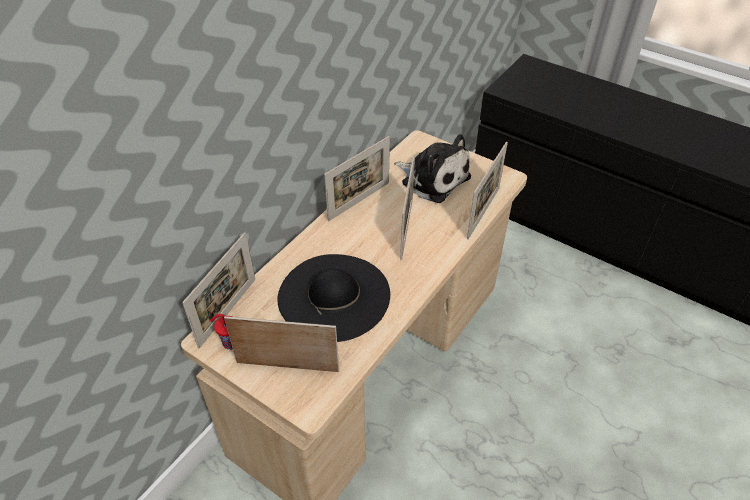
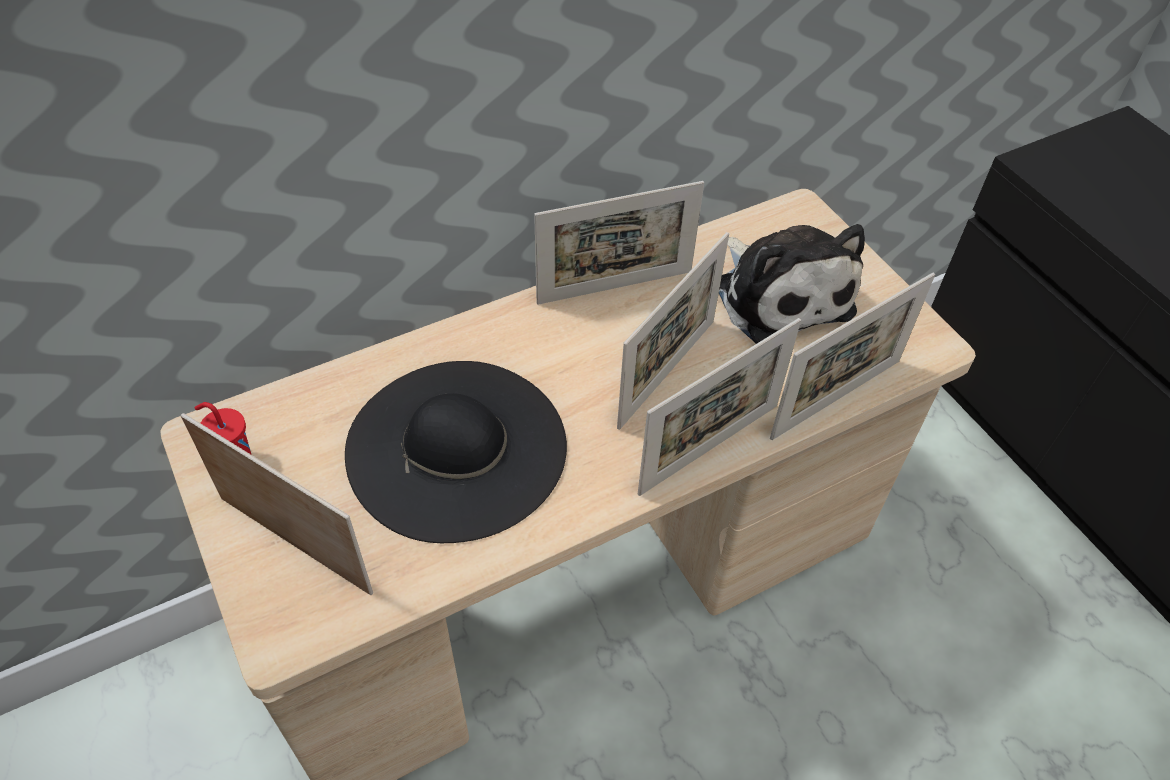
camera: 25 degrees right, 5 degrees up
(228, 312) = (268, 402): picture frame -> picture frame (709, 448)

